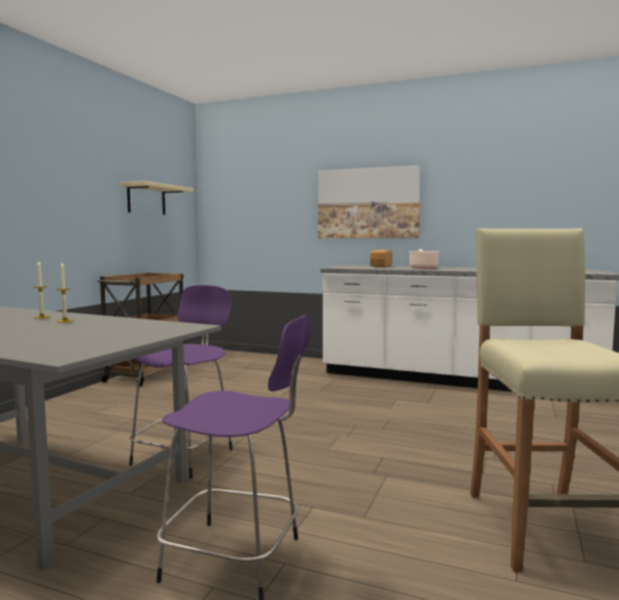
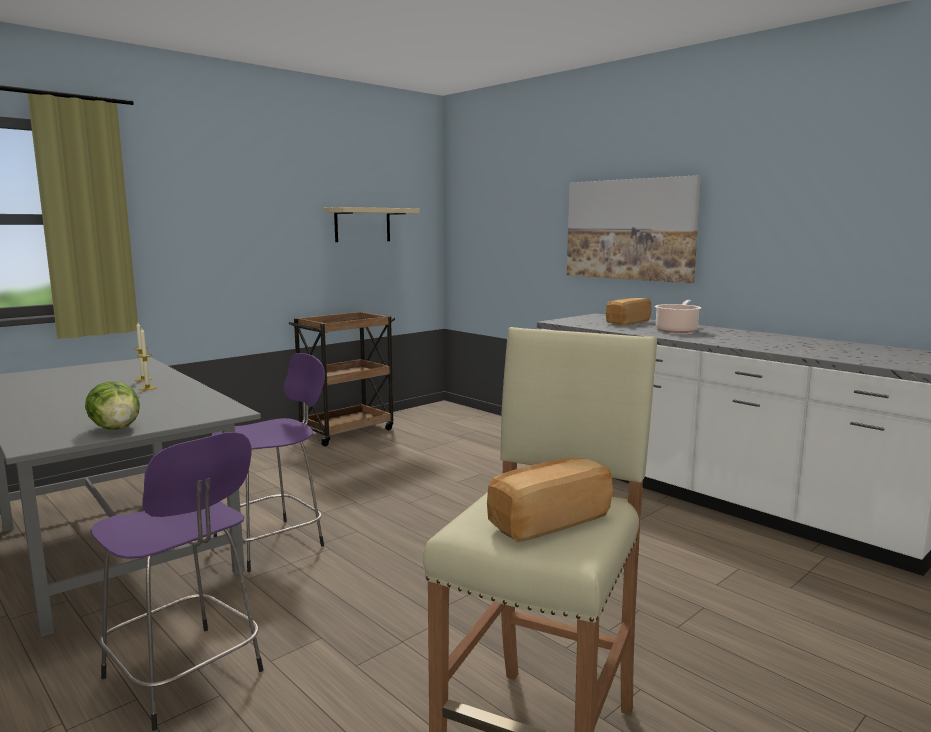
camera: 25 degrees right, 5 degrees up
(116, 342) = (116, 428): none -> lettuce
(569, 349) = (547, 521): none -> bread

